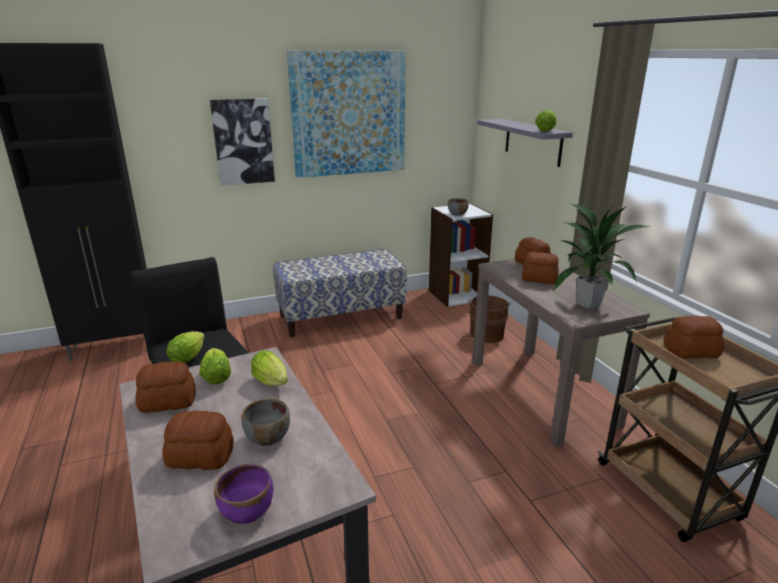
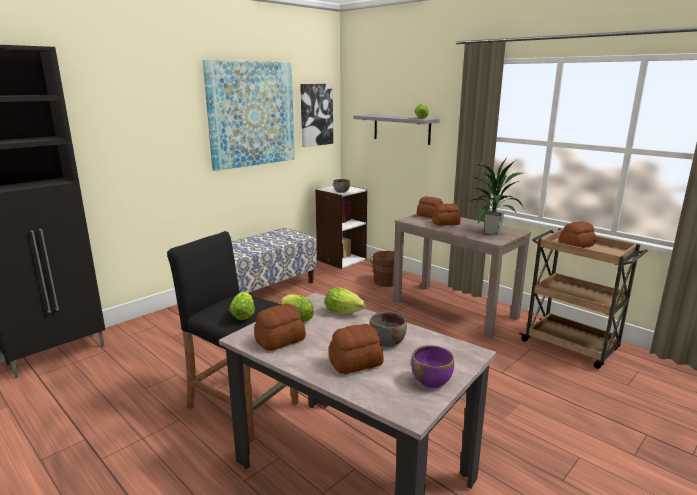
camera: 25 degrees left, 5 degrees down
(243, 142) = (168, 140): picture -> picture (316, 115)

